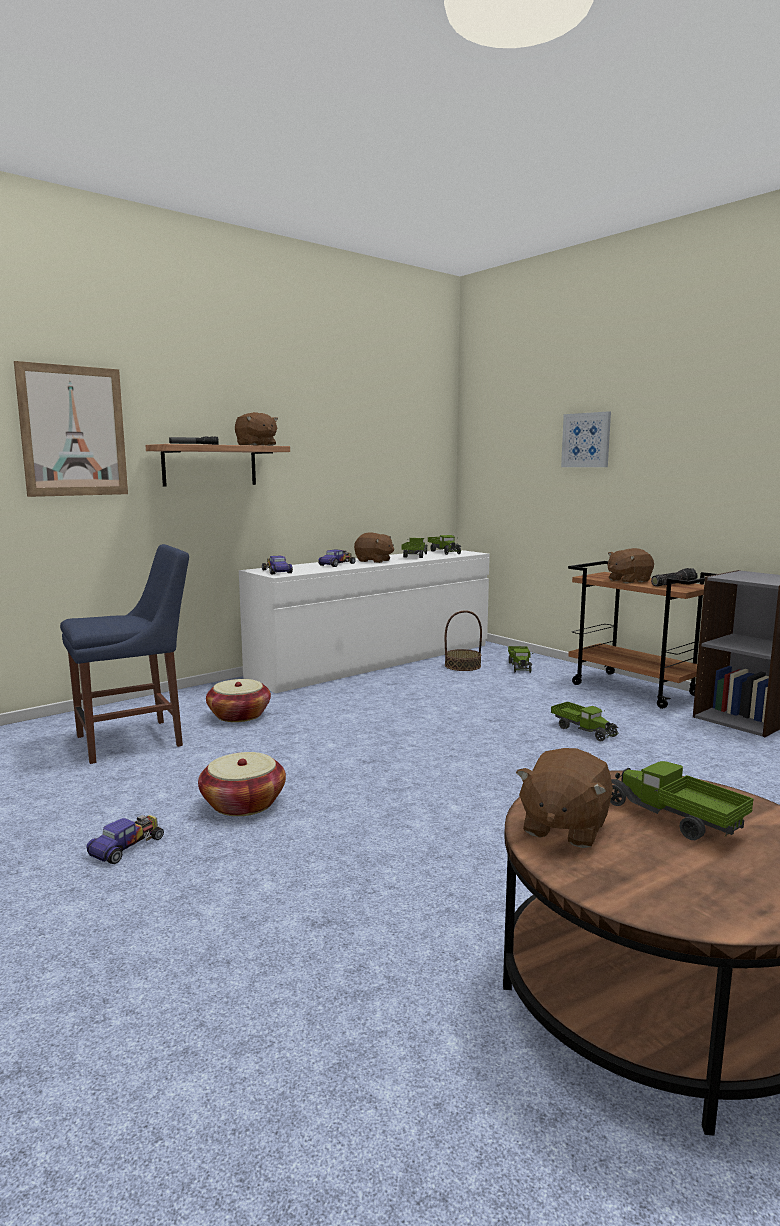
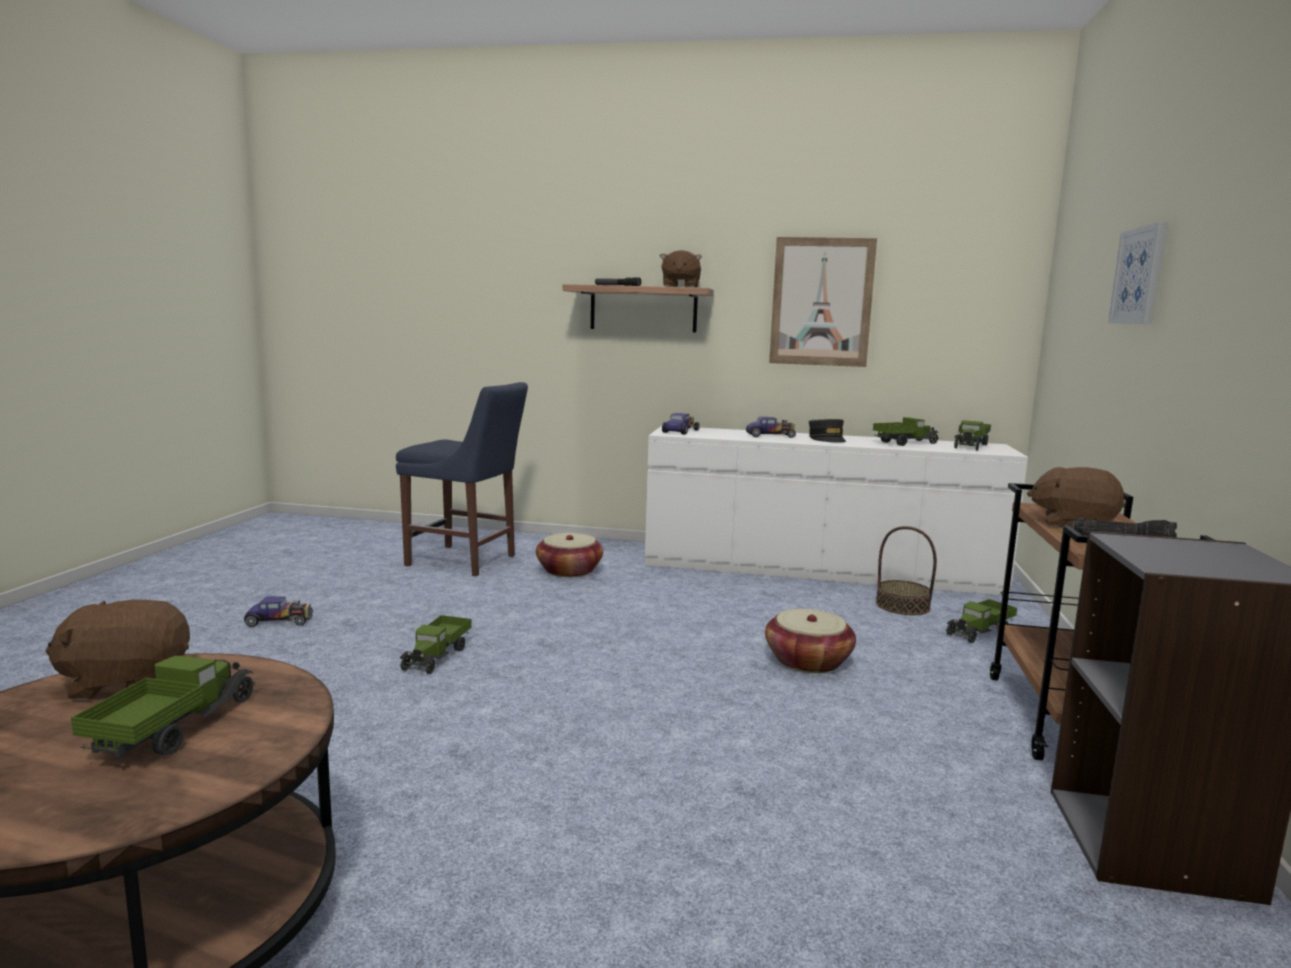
camera: 50 degrees right, 0 degrees up
(73, 431) = (512, 273): picture -> picture (821, 302)
(243, 803) = (390, 629): basket -> basket (807, 661)
(374, 561) = (827, 439): brown plush toy -> grey cap
(583, 730) = (826, 723): toy truck -> toy truck (437, 656)

